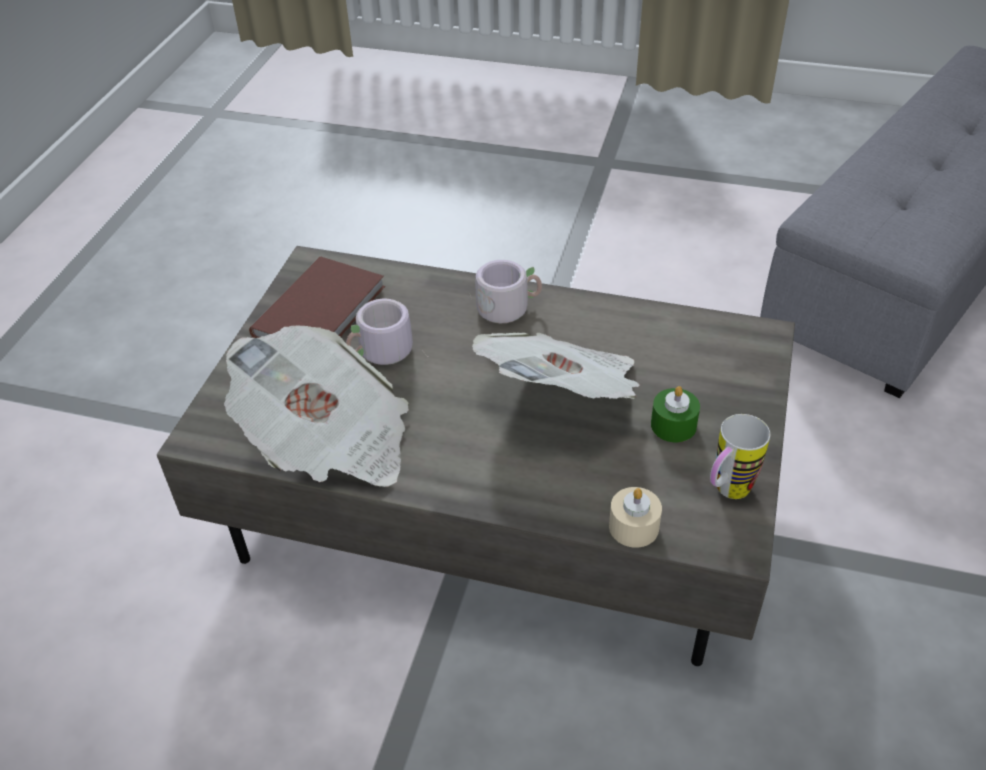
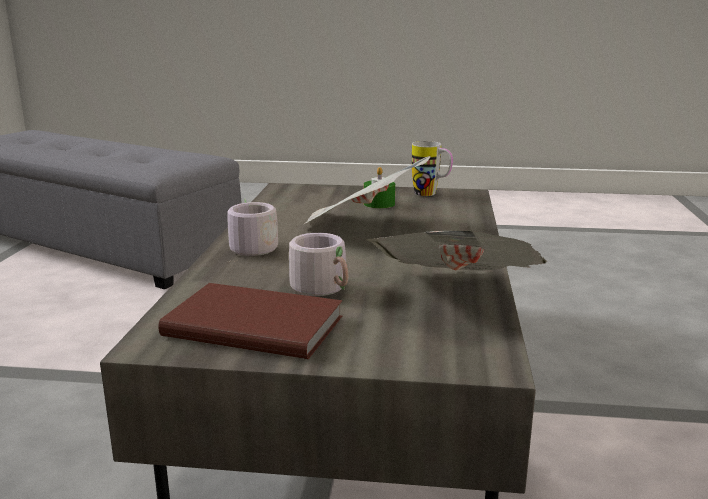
camera: 100 degrees left, 25 degrees down
(633, 527) = (473, 210): beige candle -> none

